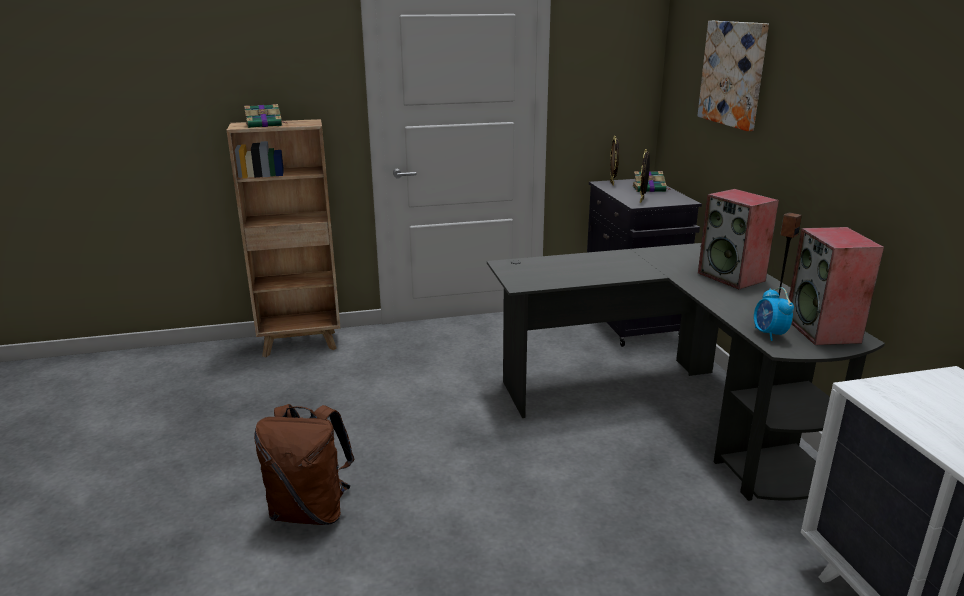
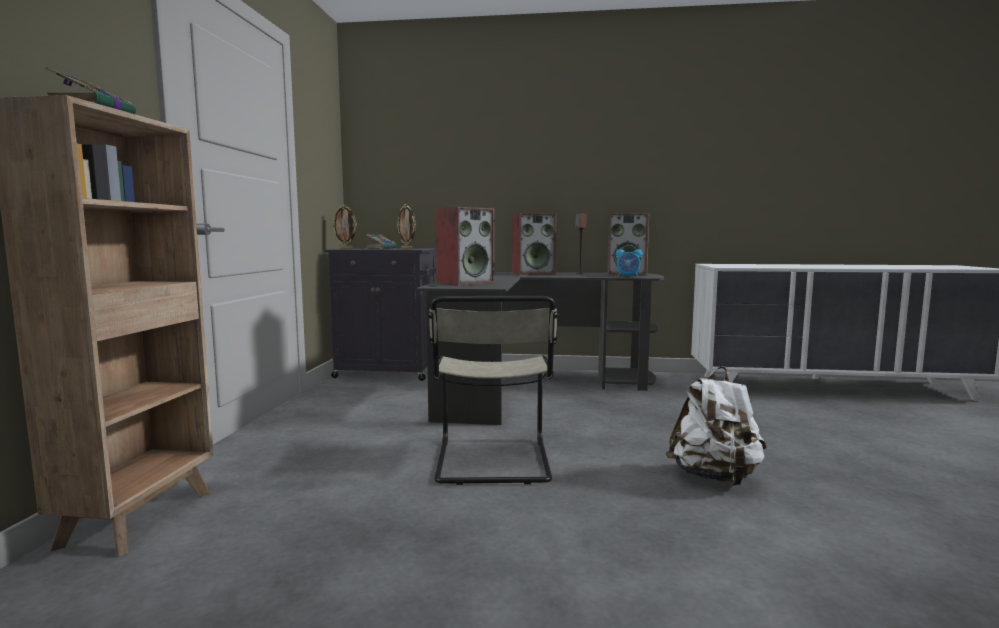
camera: 70 degrees left, 15 degrees down
(311, 511) = (610, 541): brown backpack -> none
(428, 433) = (493, 463): none -> beige chair
(457, 567) = (714, 477): none -> white backpack
(555, 268) = (465, 283): none -> speaker
(733, 73) = (451, 146): picture -> none

